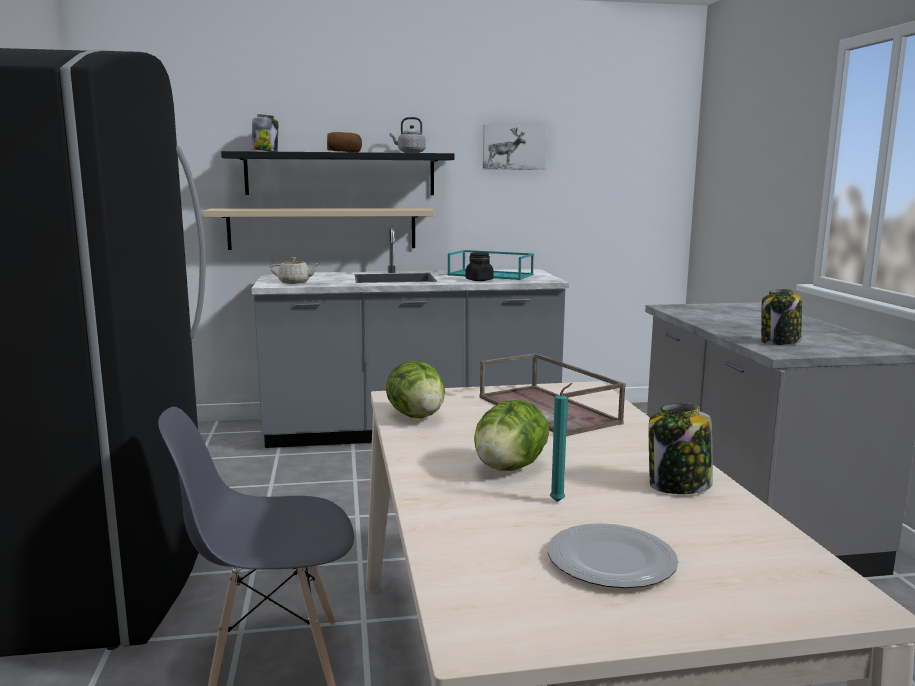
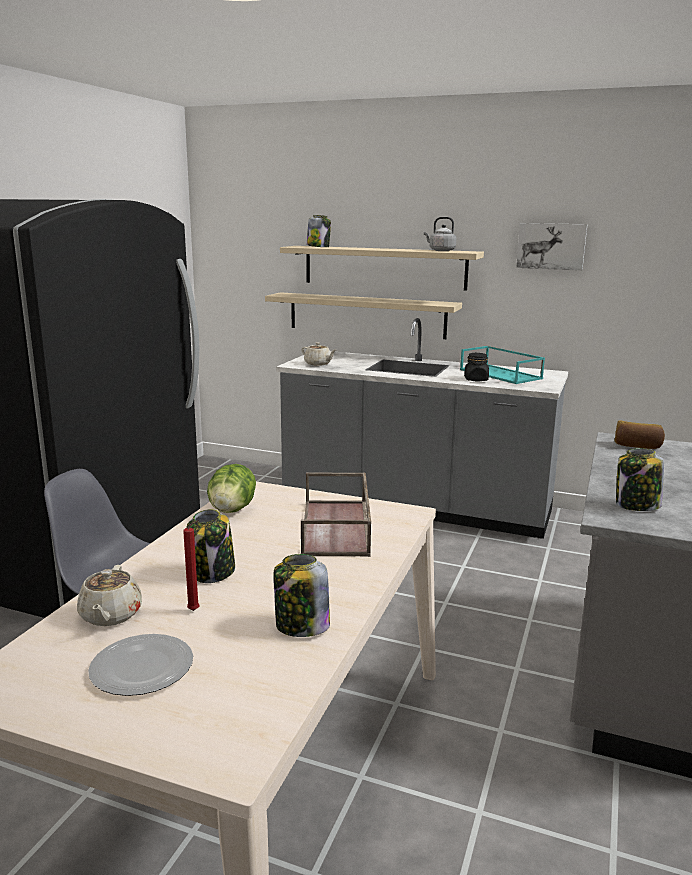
camera: 30 degrees right, 5 degrees up
(340, 174) = (384, 267): black shelf -> beige shelf
(344, 152) = (381, 249): bread -> bread (637, 446)
(481, 529) = (110, 616): none -> beige teapot
(509, 468) = (213, 572): lettuce -> jar
(559, 501) = (195, 611): turquoise candle -> red candle

